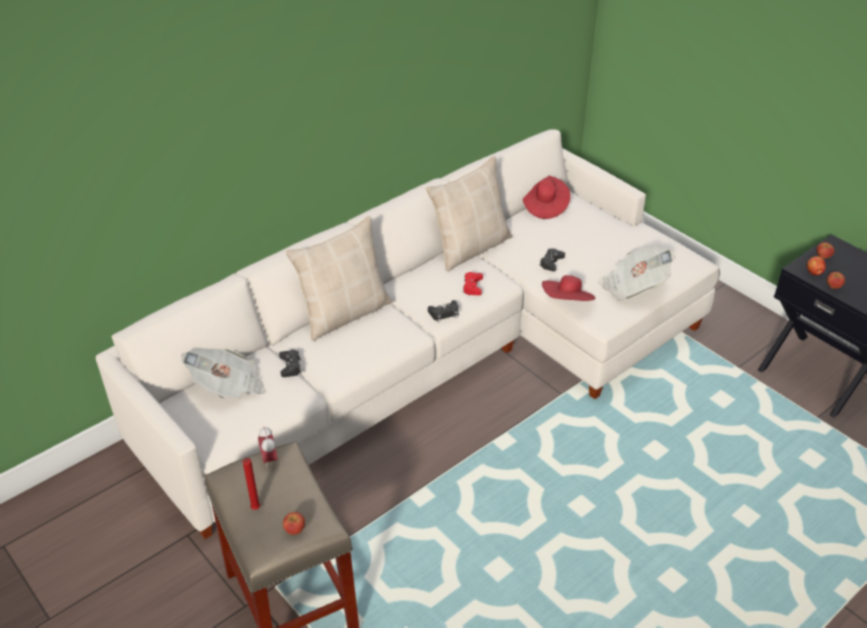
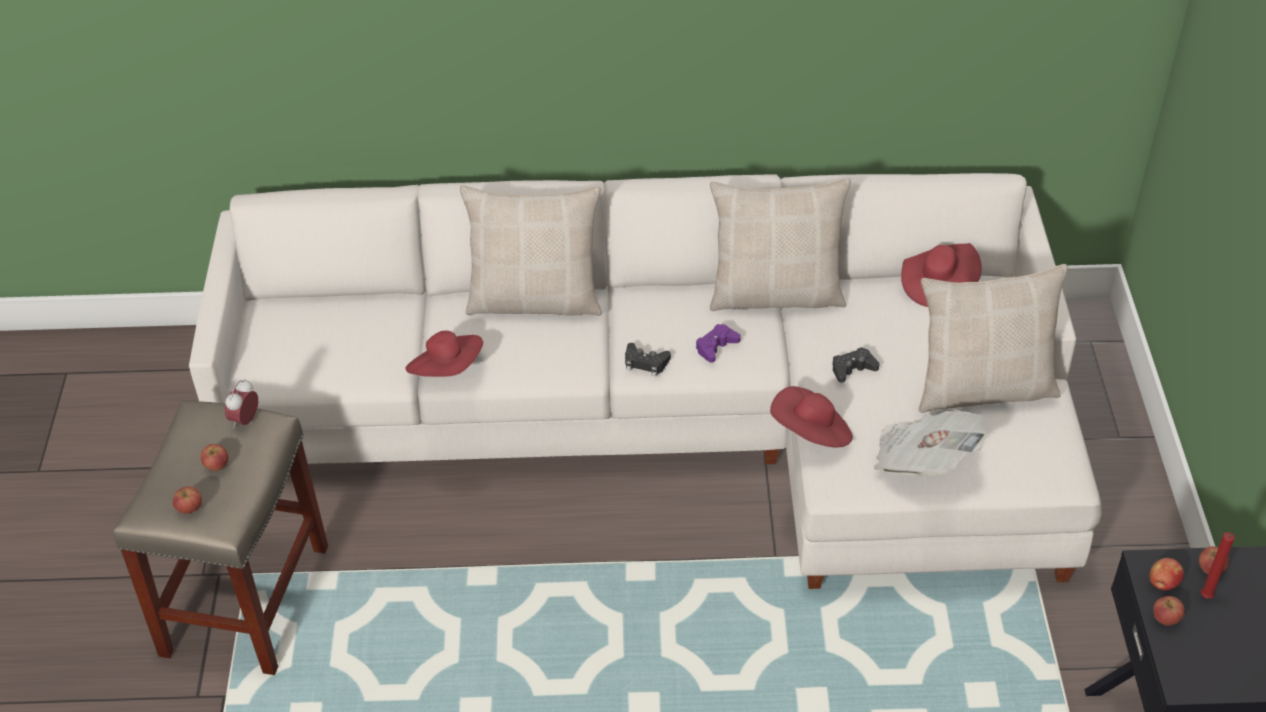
camera: 40 degrees right, 5 degrees up
(228, 386) = (330, 318): newspaper -> none
(255, 509) = (183, 465): red candle -> red candle (1204, 598)
(280, 496) = (217, 465): none -> apple
(290, 366) = (414, 331): black game controller -> none
(337, 376) = (447, 370): none -> red hat
(472, 287) = (716, 347): red game controller -> purple game controller
(619, 241) = (983, 387): none -> beige pillow

